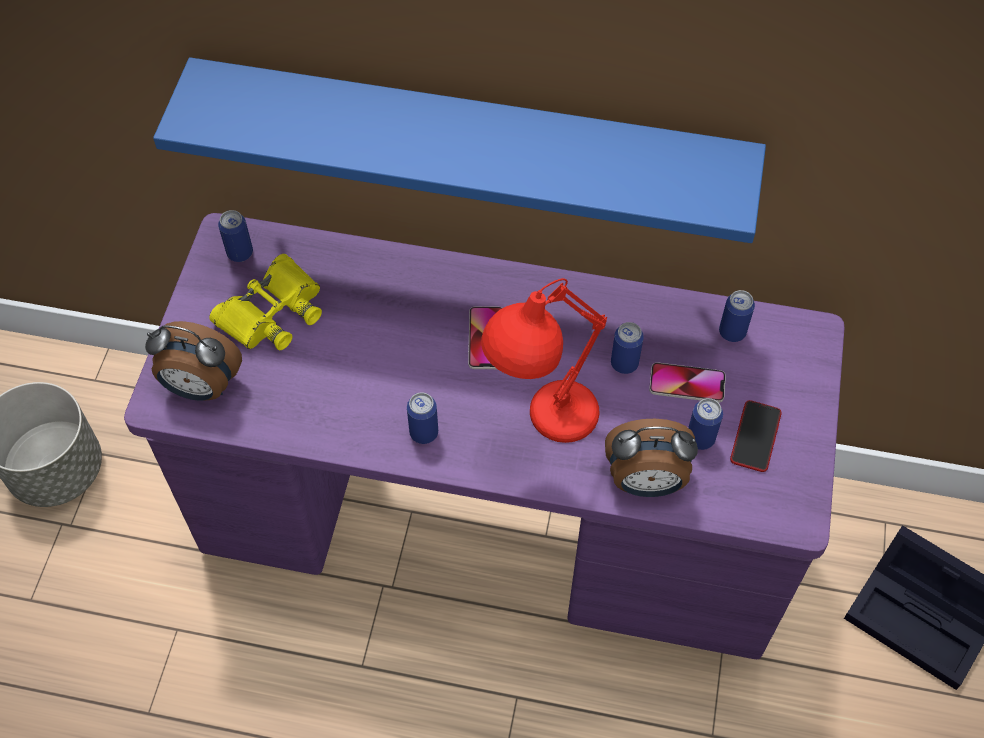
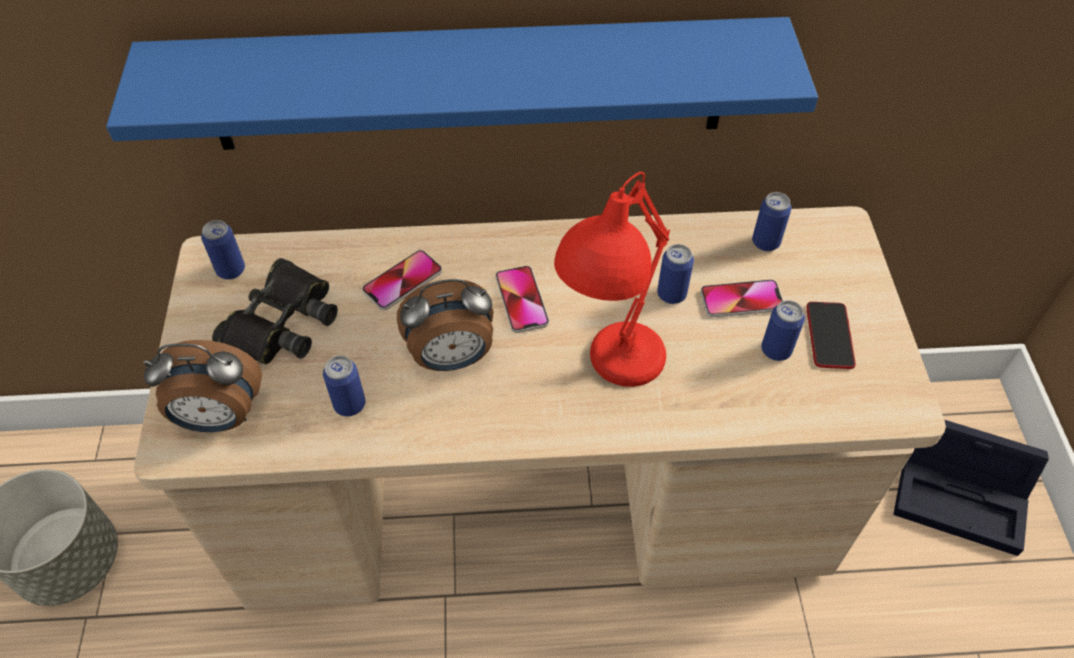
camera: 15 degrees left, 5 degrees down
(272, 312) = (282, 322): yellow binoculars -> black binoculars
(386, 297) = (402, 281): none -> phone
(424, 433) = (485, 410): can -> can (349, 404)
(492, 523) = (536, 506): purple desk -> beige desk
(646, 482) = (738, 406): alarm clock -> alarm clock (452, 358)

